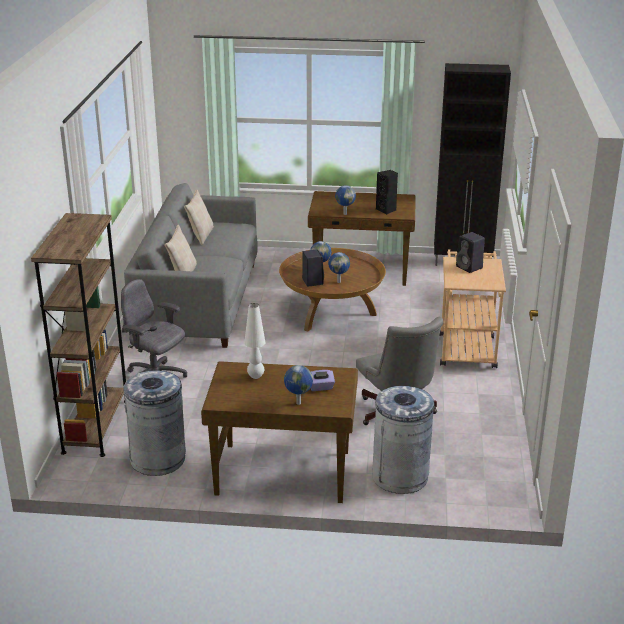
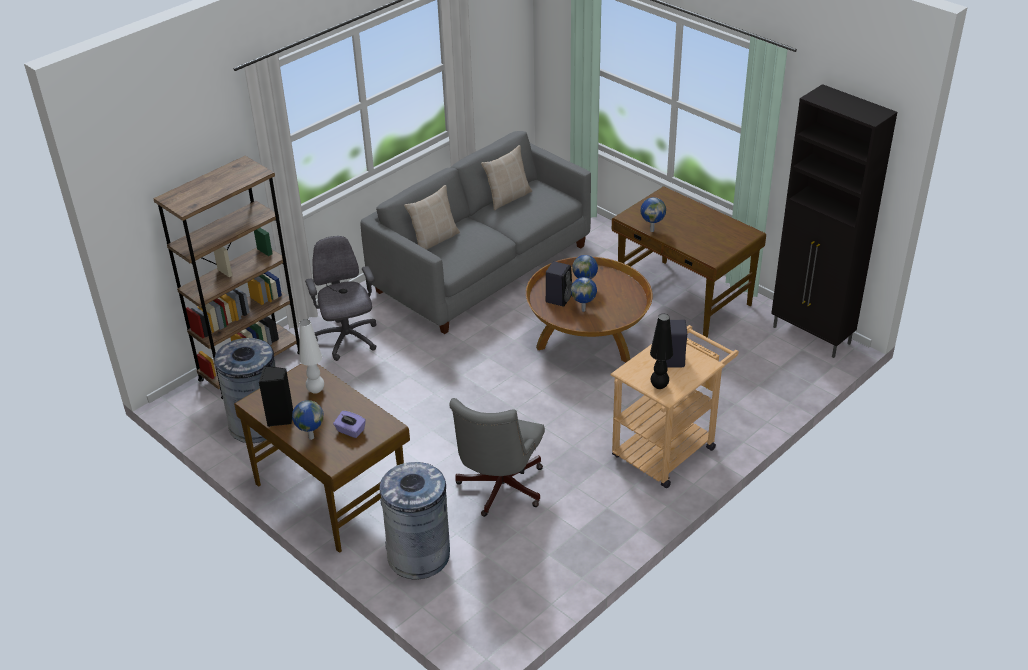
camera: 40 degrees right, 10 degrees up
(386, 210) = (703, 243): black speaker -> black speaker (280, 418)
(483, 282) = (659, 386): none -> black table lamp

